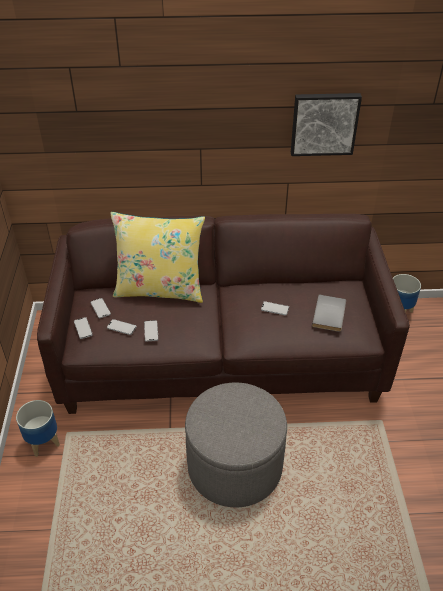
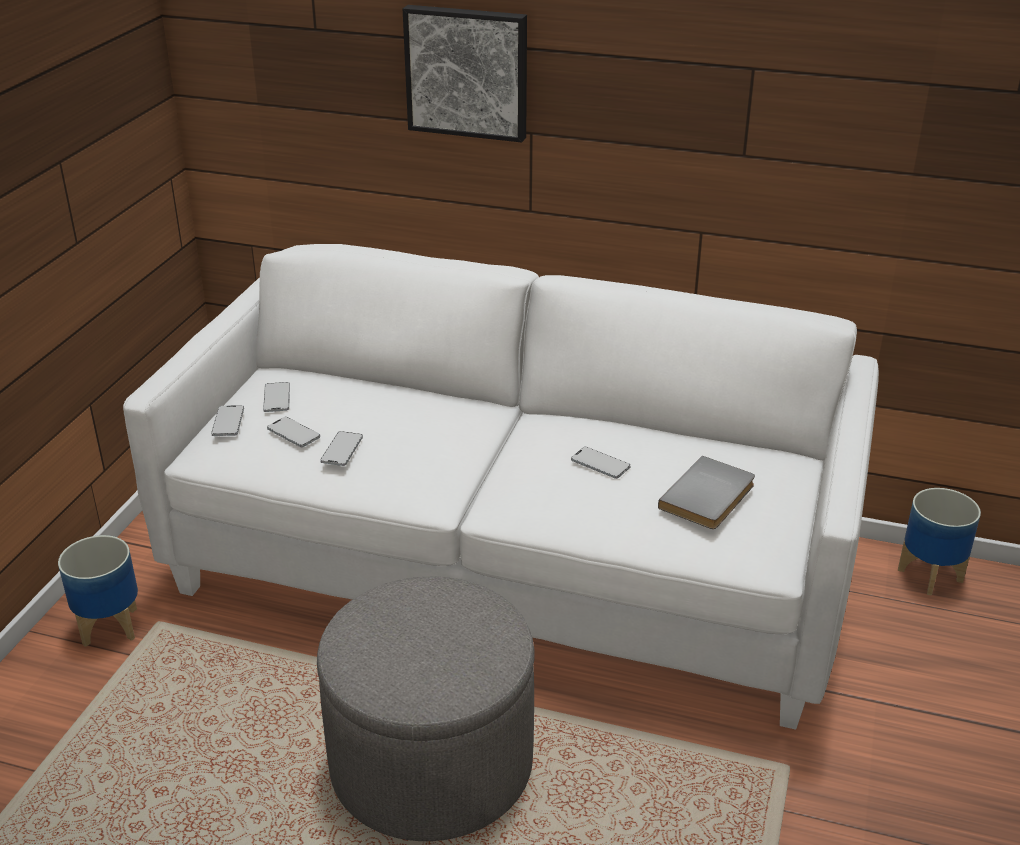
camera: 20 degrees right, 10 degrees down
(160, 289) = (402, 391): yellow pillow -> none
(222, 357) = (512, 569): brown sofa -> white sofa
(324, 123) = (775, 108): picture -> picture (468, 72)

